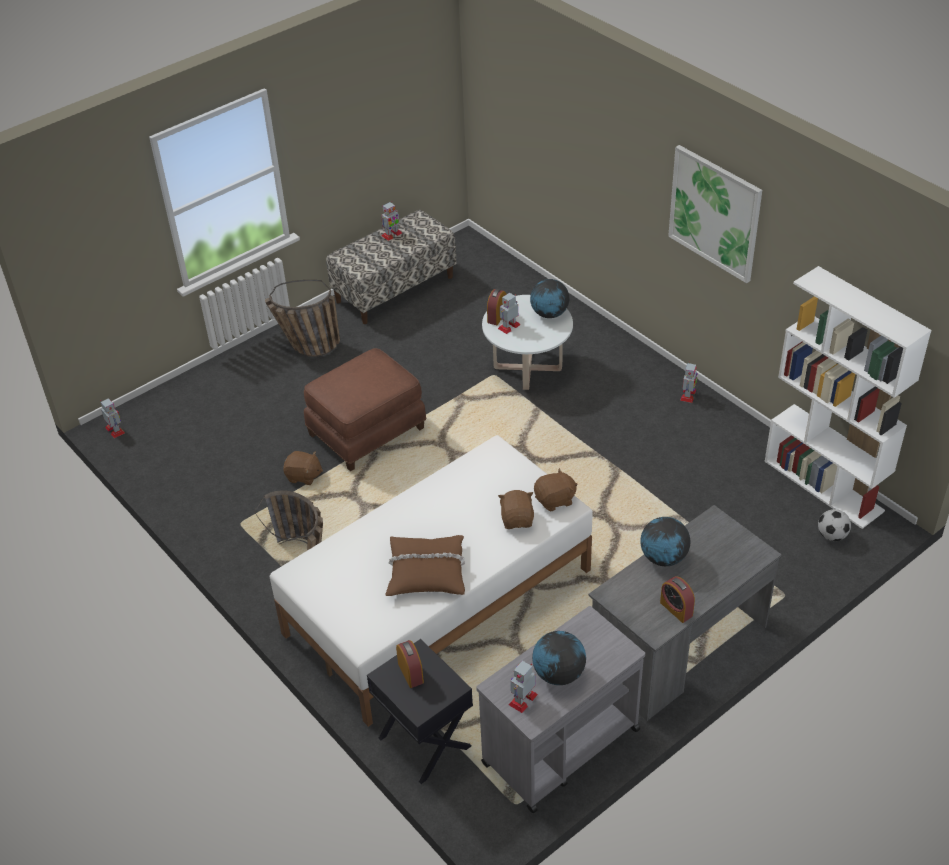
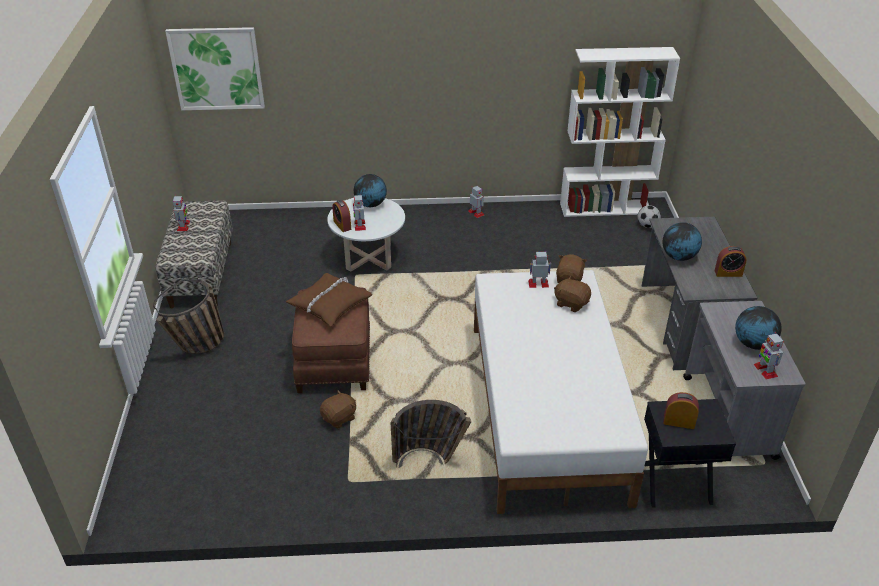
camera: 55 degrees left, 5 degrees down
(115, 430) = (132, 513): toy robot -> toy robot (538, 283)
(426, 571) = (581, 367): brown pillow -> brown pillow (329, 304)
(715, 213) = (470, 58): picture -> picture (217, 69)

